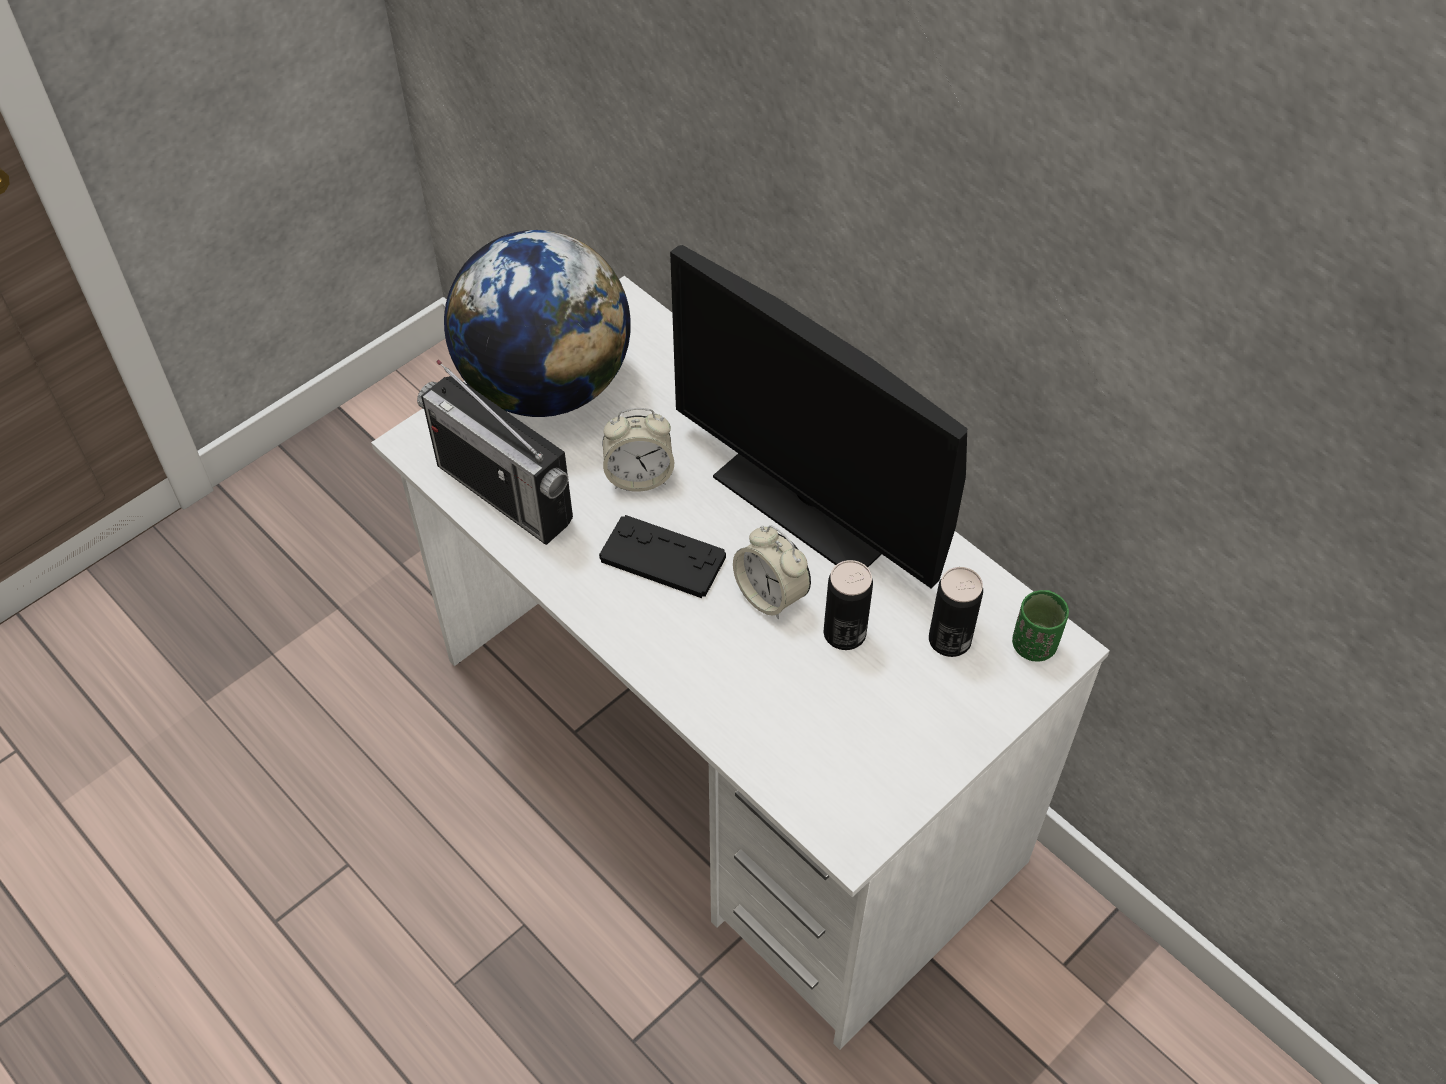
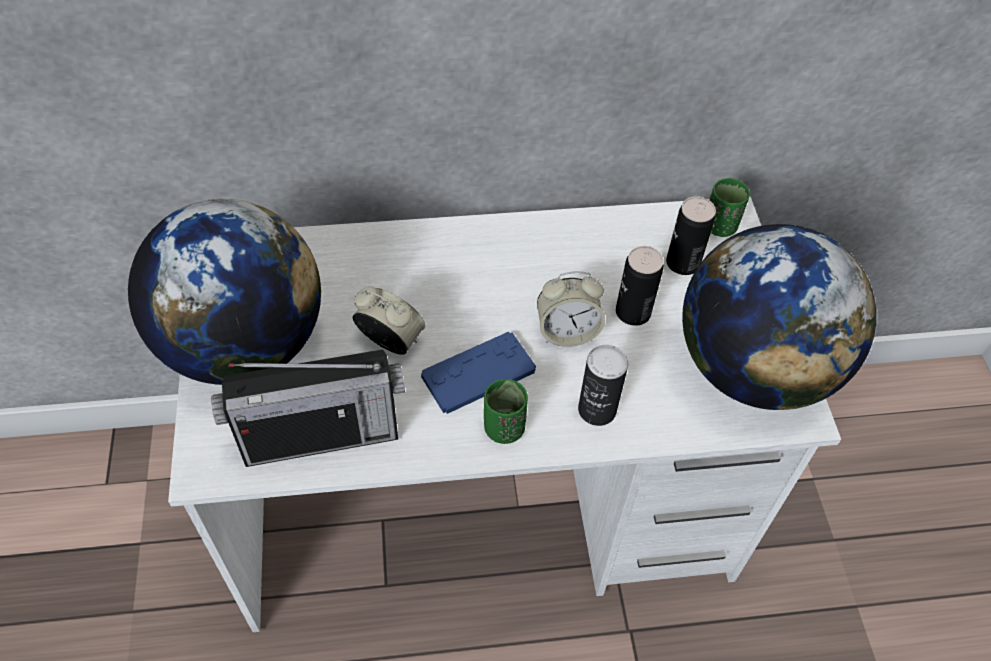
camera: 55 degrees left, 0 degrees up
(622, 611) = (504, 428): none -> green cup
(639, 476) = (391, 341): alarm clock -> alarm clock turned 90 degrees counterclockwise
(662, 558) = (478, 373): black game controller -> blue game controller
(703, 668) = (597, 410): none -> can
(810, 502) = (508, 261): monitor -> none
(872, 771) = (754, 368): none -> globe

